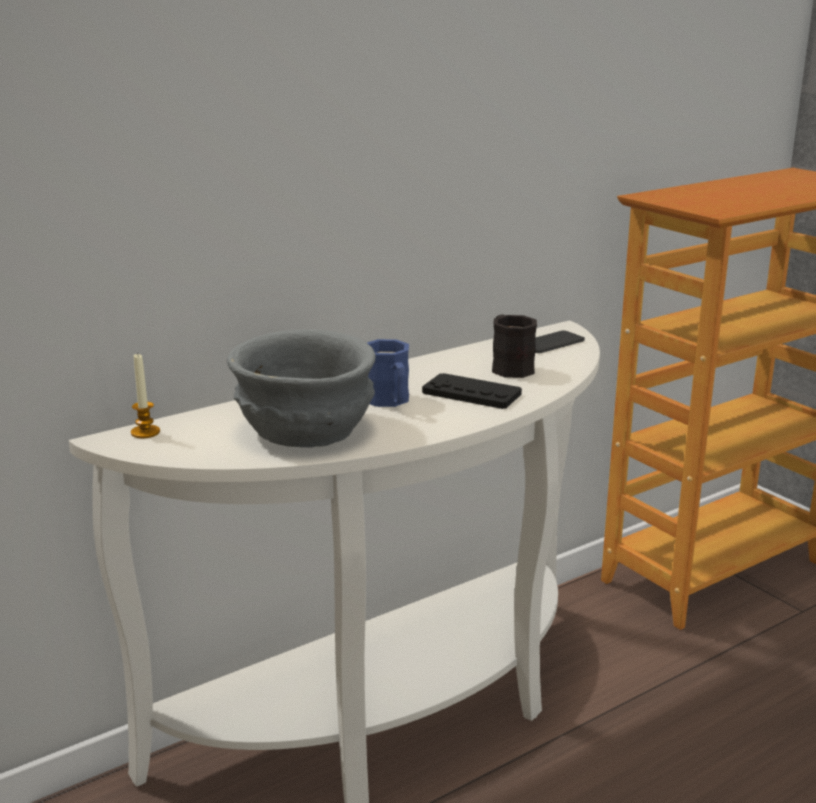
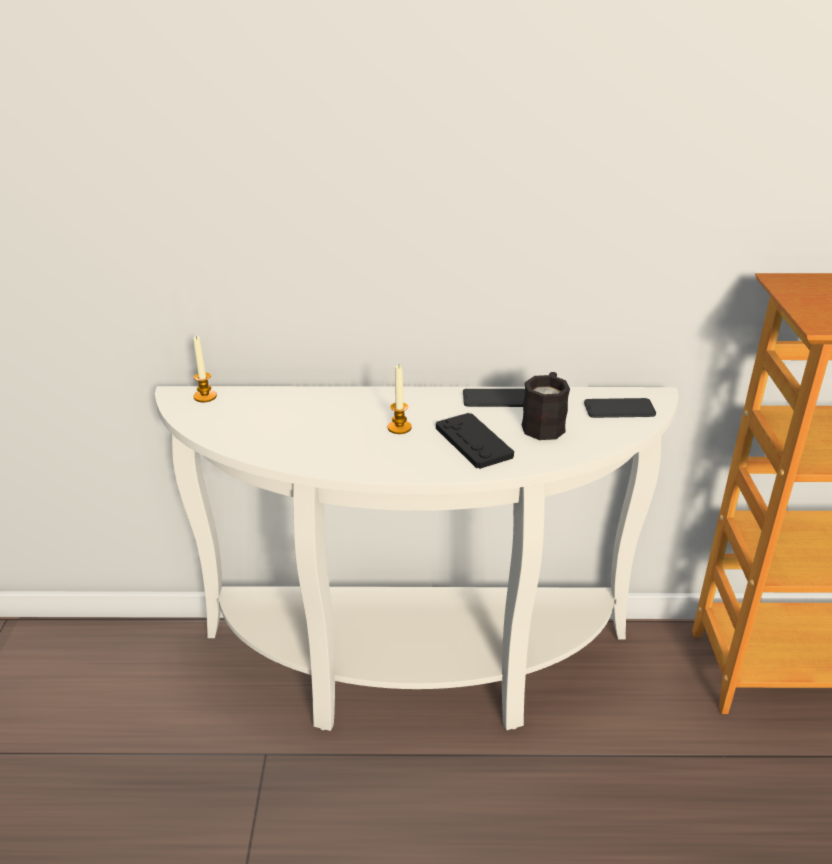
camera: 35 degrees right, 10 degrees up
(306, 427) = (308, 431): grey bowl -> none
(390, 401) = (399, 427): blue mug -> candle
(442, 361) = (496, 399): none -> phone

